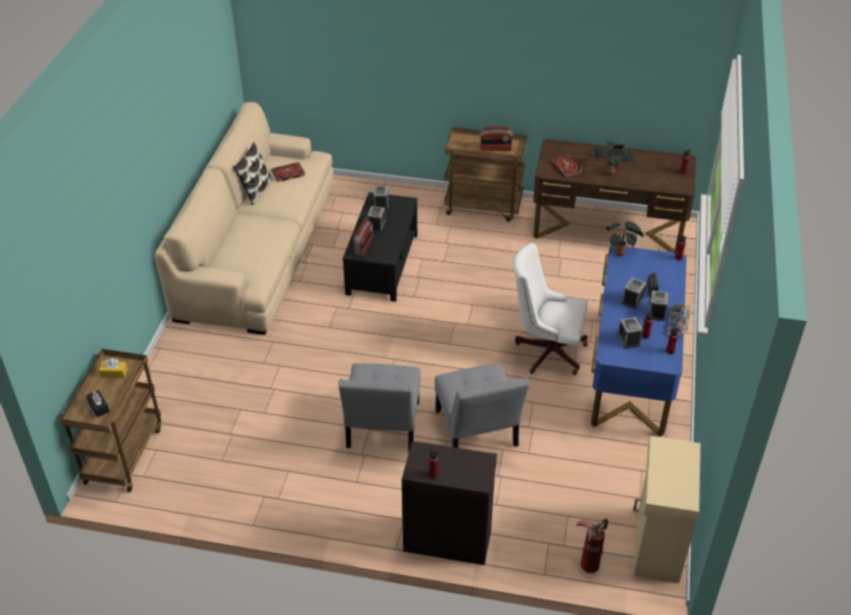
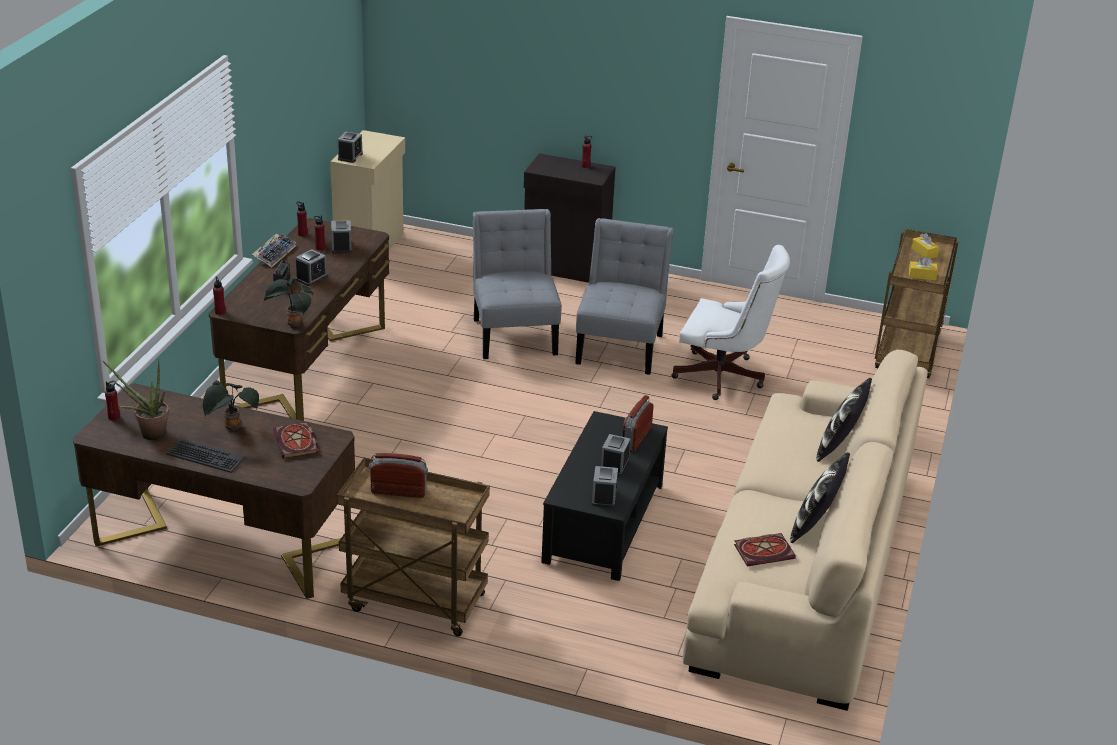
camera: 175 degrees left, 10 degrees down
(99, 407) = (924, 252): black tissue box -> yellow tissue box
(227, 244) = (839, 447): none -> pillow
(546, 350) = (403, 396): white office chair -> white office chair (724, 378)
(590, 558) = (436, 246): fire extinguisher -> none
(631, 370) = (307, 368): blue desk -> brown desk
(655, 164) = (148, 433): none -> potted plant
(656, 312) = (291, 265): alarm clock -> alarm clock (350, 156)

